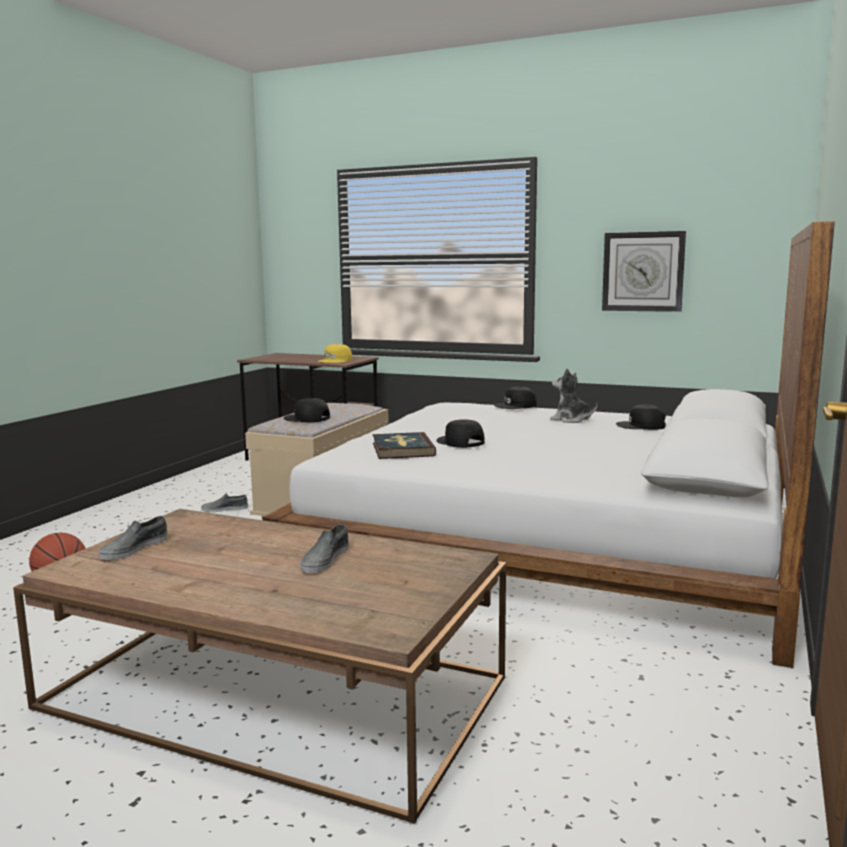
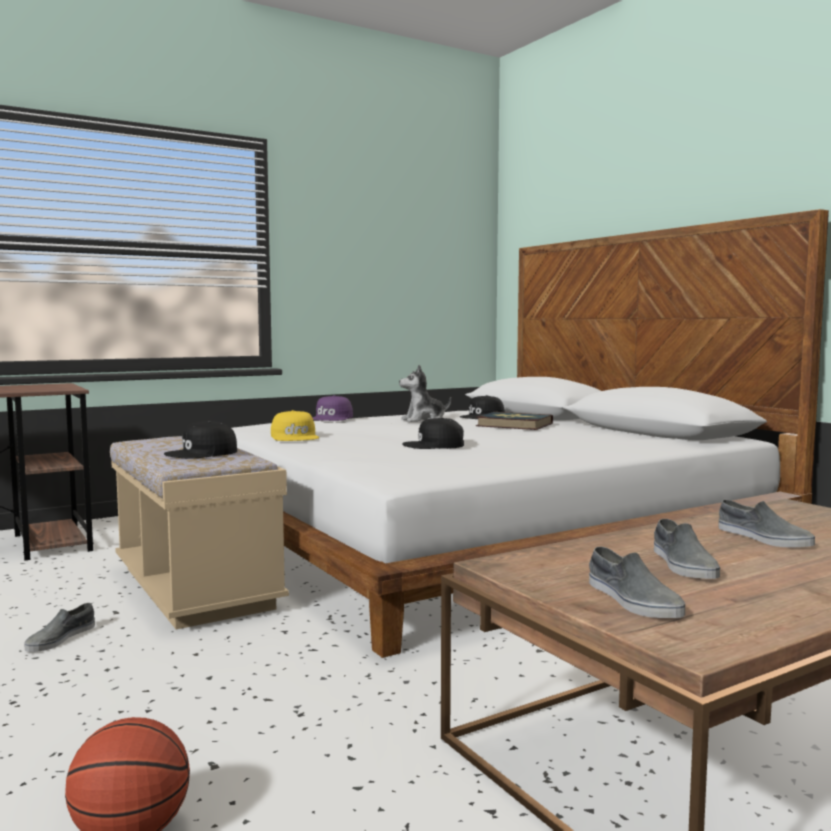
camera: 55 degrees left, 5 degrees down
(222, 549) = (683, 564): none -> grey shoe
(335, 360) = (40, 388): yellow cap -> yellow cap (295, 437)
(402, 449) = (427, 457): book -> book (514, 425)
(516, 406) = (332, 418): black cap -> purple cap
(643, 271) = (376, 275): wall clock -> none

